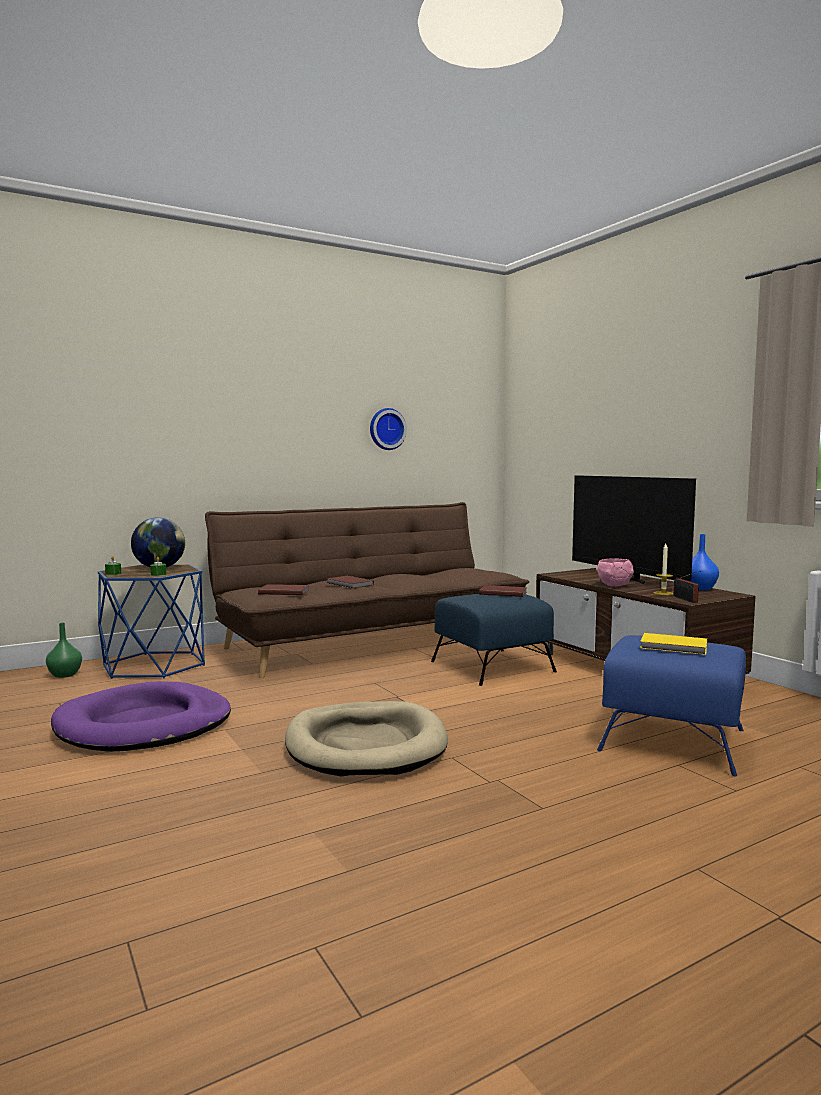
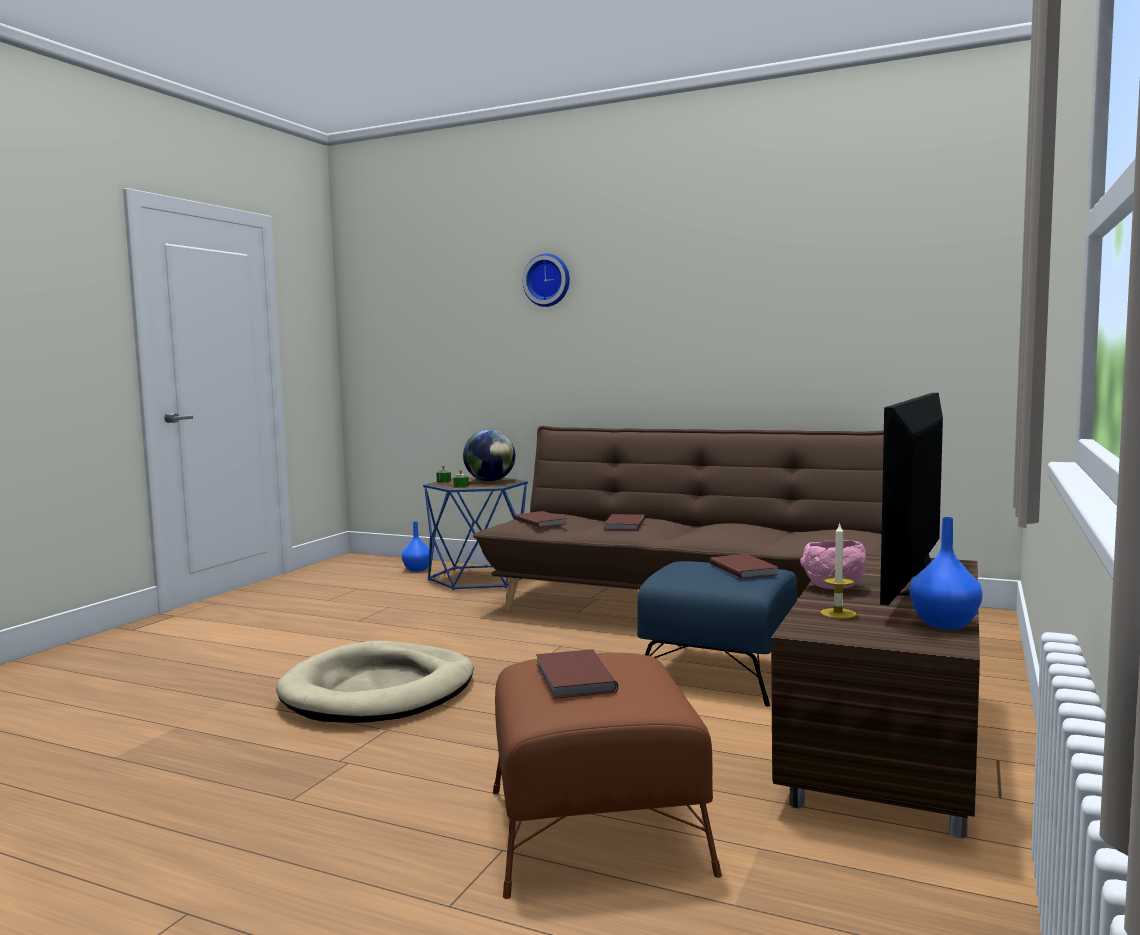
camera: 55 degrees right, 0 degrees up
(65, 675) = (418, 570): green vase -> blue vase
(144, 725) = (341, 619): purple dog bed -> none
(386, 429) = (794, 321): wall clock -> wall clock (548, 280)
(671, 739) = (597, 829): blue ottoman -> brown ottoman
(674, 647) = (573, 678): yellow book -> brown book
(686, 599) = (814, 629): radio -> none

